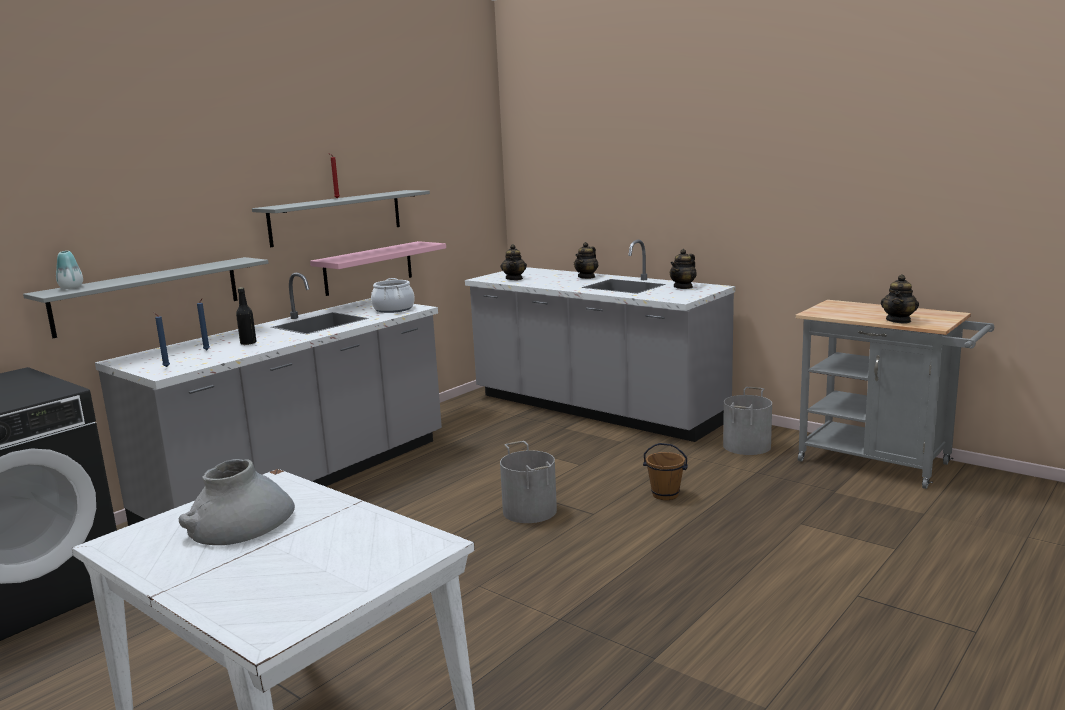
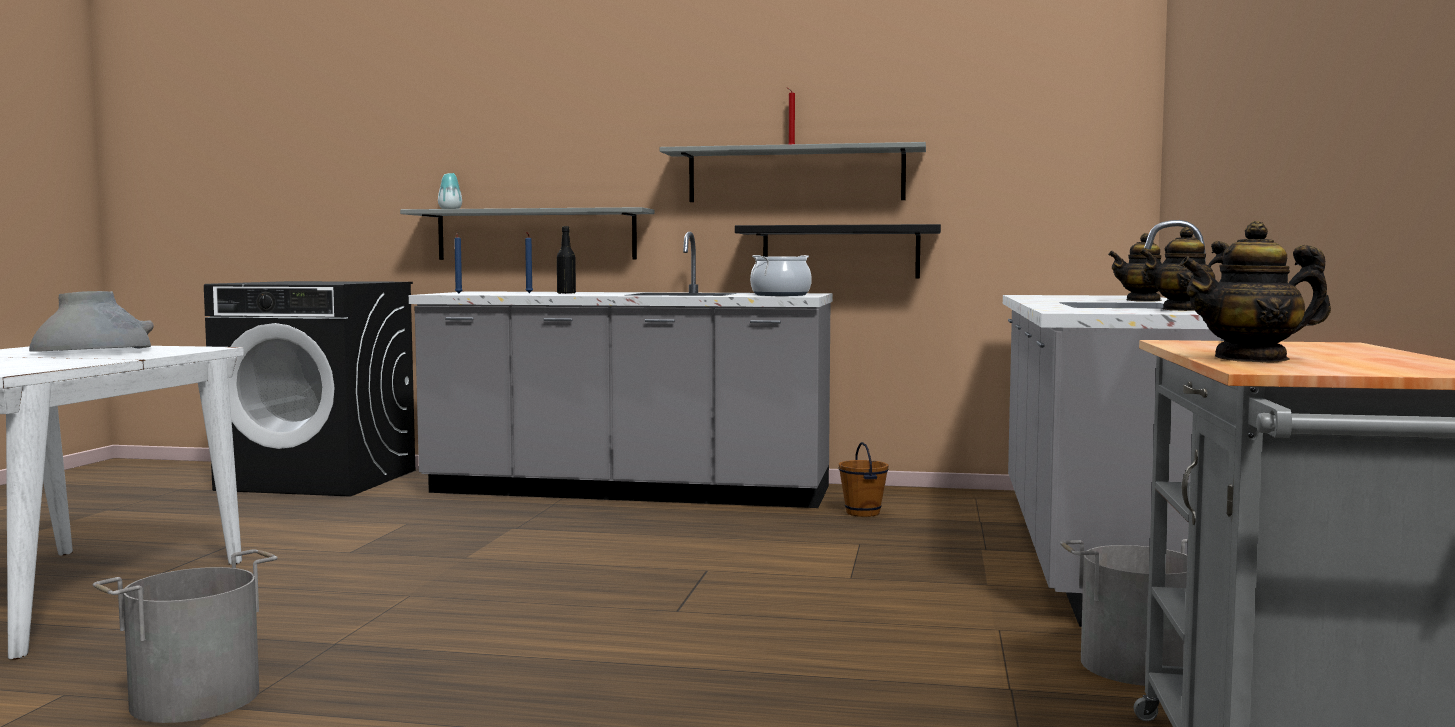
camera: 60 degrees right, 10 degrees down
(368, 268) = (840, 252): pink shelf -> black shelf
(514, 279) = (1053, 296): teapot -> none
(529, 511) = (649, 580): grey bucket -> grey bucket (194, 698)
(665, 494) = (804, 639): brown bucket -> brown bucket (863, 513)

